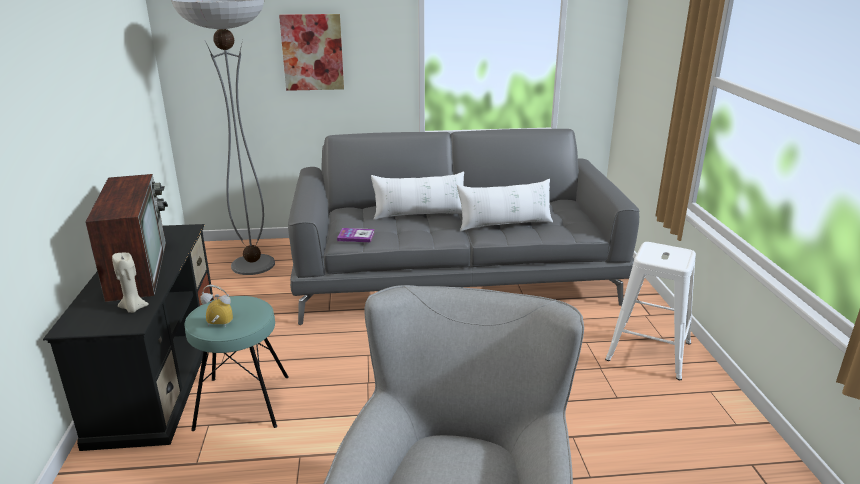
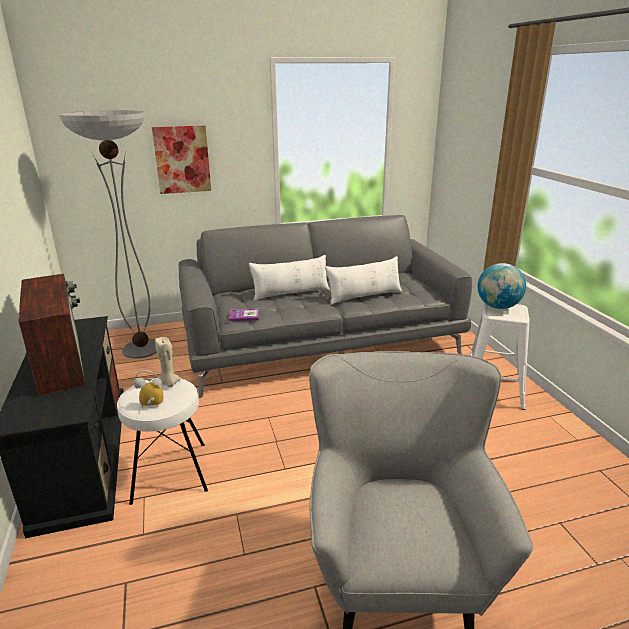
camera: 10 degrees left, 0 degrees up
(133, 308) = (69, 399): beige candle -> beige candle (169, 383)
(242, 402) = (169, 472): turquoise stool -> white stool
(657, 249) = (498, 307): none -> globe

